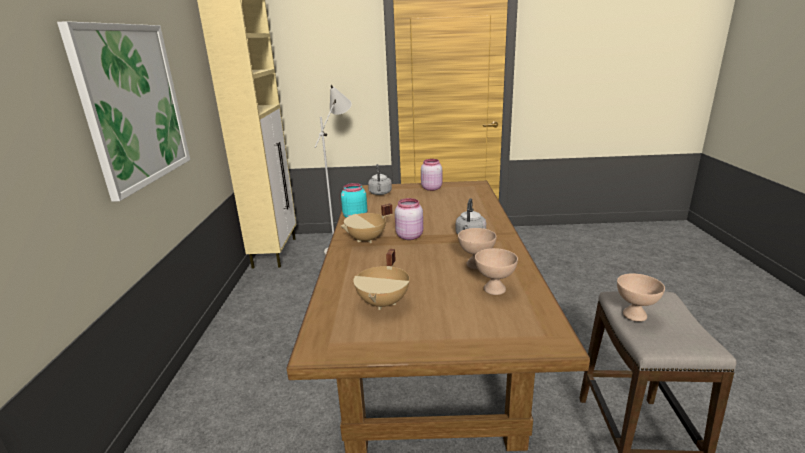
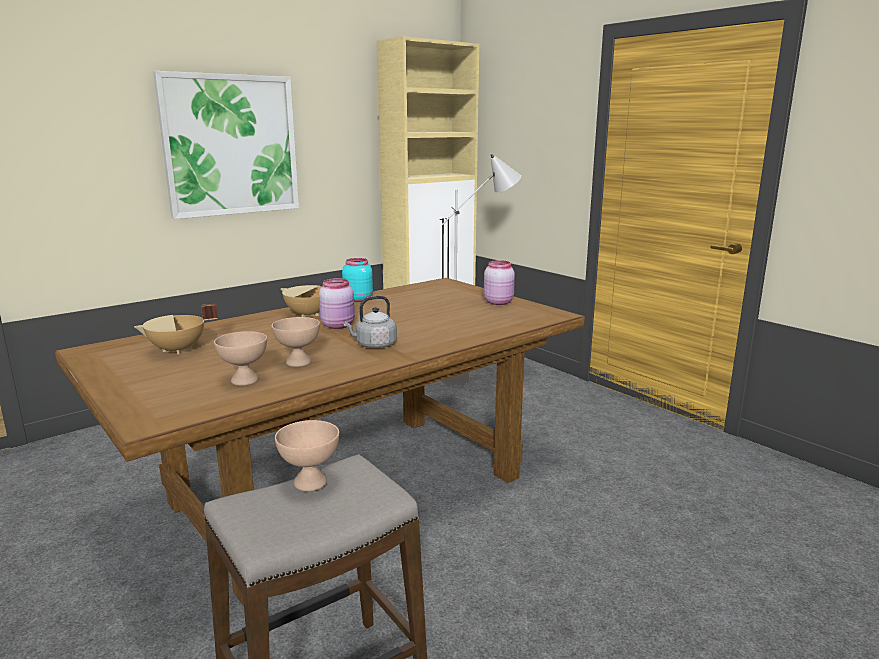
camera: 50 degrees right, 5 degrees down
(380, 193) = (441, 290): grey kettle -> none

